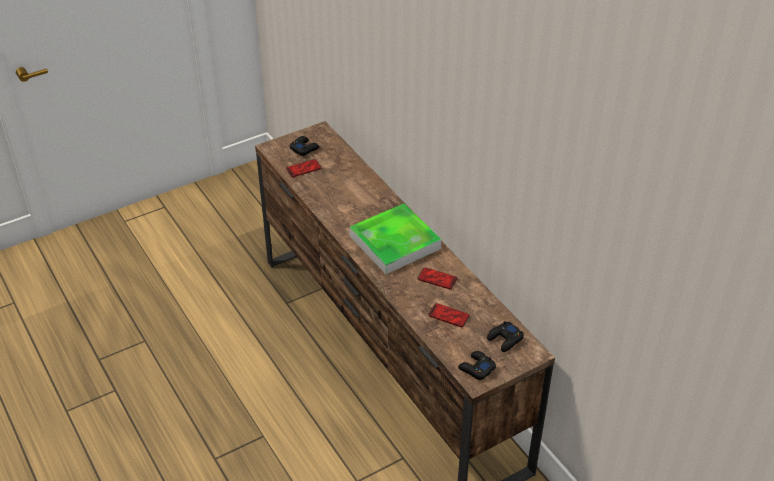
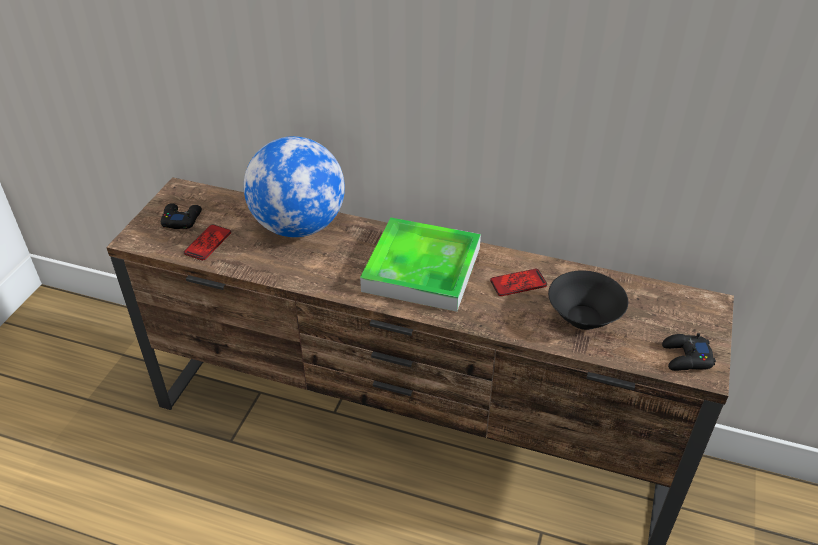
camera: 40 degrees left, 0 degrees up
(359, 184) = (299, 226): none -> globe
(448, 316) = (582, 317): phone -> black bowl
(505, 339) = (668, 307): black game controller -> none

